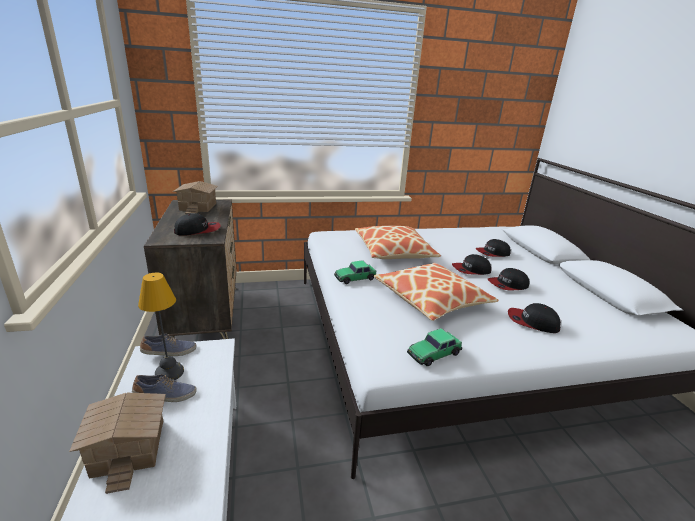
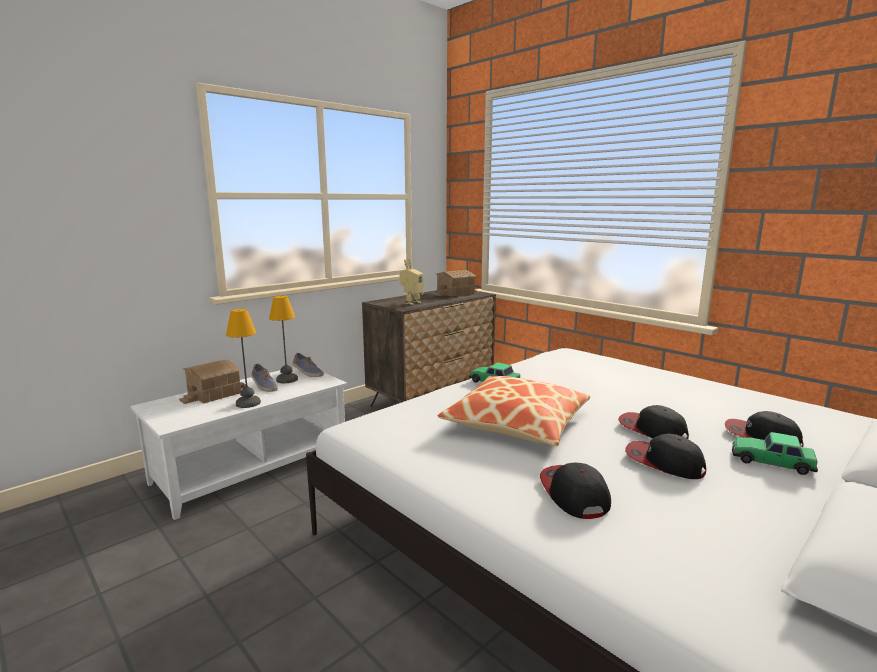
camera: 60 degrees right, 10 degrees down
(198, 230) = (411, 303): cap -> toy robot
(207, 422) = (249, 403): none -> table lamp
(394, 251) = (598, 382): pillow -> none
(433, 353) = (401, 443): toy car -> toy car (771, 461)

